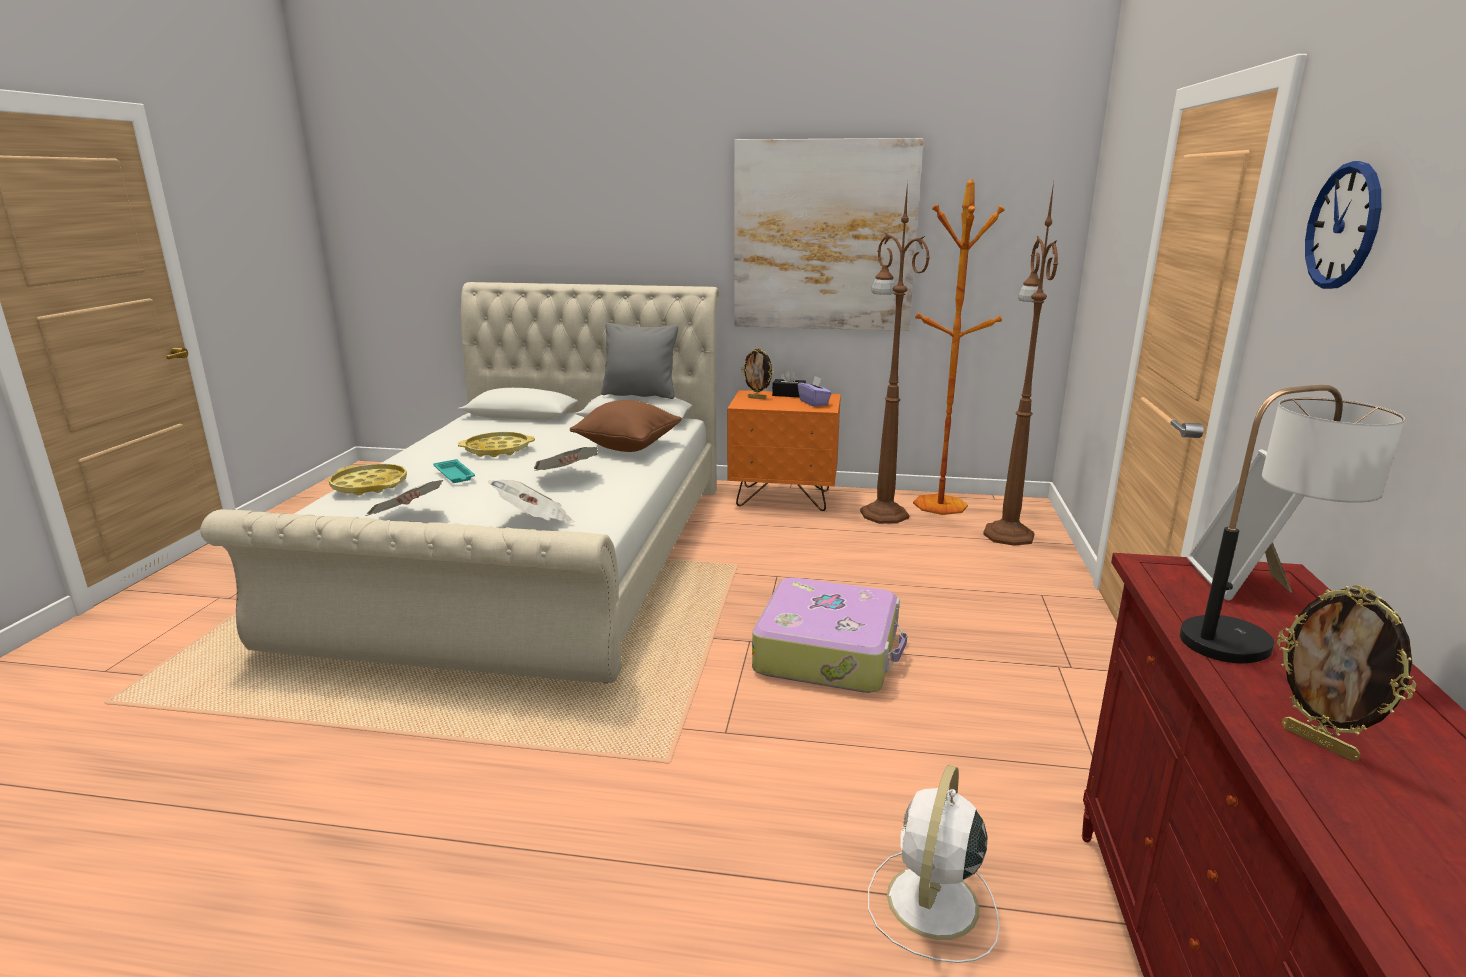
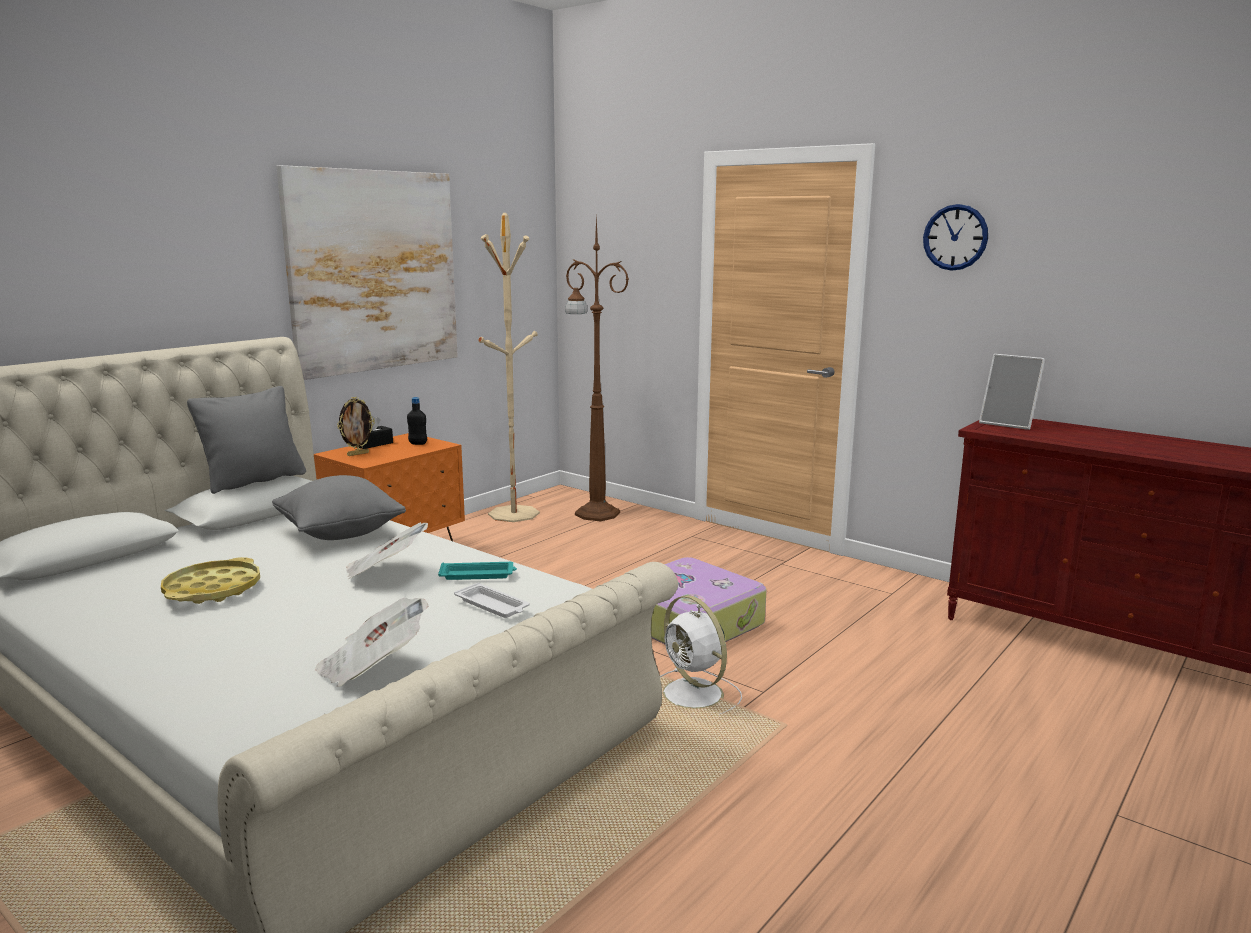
camera: 60 degrees left, 5 degrees down
(370, 485) = (206, 677): yellow tray -> none
(455, 475) = (268, 622): turquoise tray -> turquoise tray (478, 575)
(535, 521) = (493, 606): newspaper -> white tray
(628, 447) = (340, 533): brown pillow -> grey pillow
(814, 403) = (418, 443): purple tissue box -> black bottle
(883, 513) = (495, 534): brown floor lamp -> none
(931, 905) = (985, 678): white fan -> white fan (694, 695)
(940, 504) = (514, 513): orange clothes rack -> beige clothes rack
(1258, 636) = (1069, 435): table lamp -> none
(1319, 743) = (1165, 451): picture frame -> none

